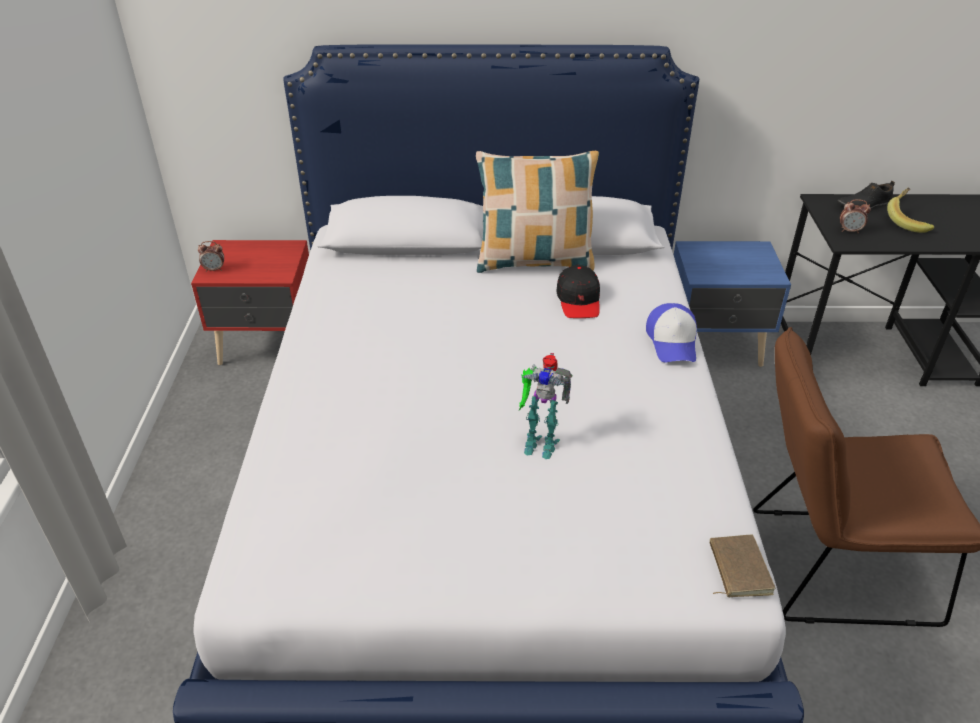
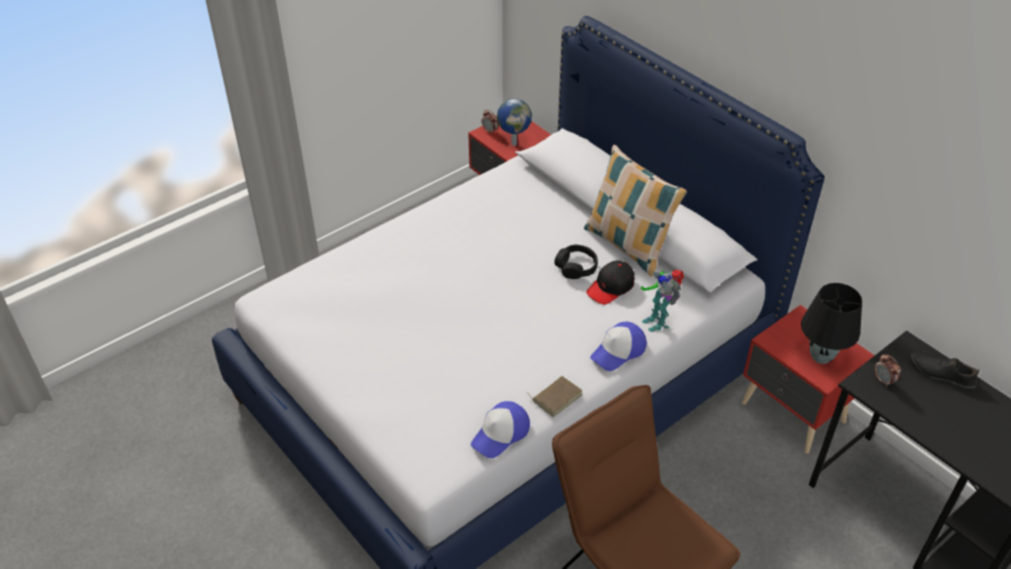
camera: 50 degrees right, 5 degrees up
(257, 266) = (514, 143): none -> globe
(524, 305) = (576, 267): none -> black headphones
(539, 442) = (458, 342): toy robot -> toy robot (657, 321)
(714, 348) = (793, 414): blue nightstand -> red nightstand
(718, 486) = (501, 434): none -> cap
(737, 568) = (442, 470): brown book -> brown book (556, 397)
(747, 264) = (821, 357): none -> black table lamp
(908, 221) = (951, 410): banana -> none

